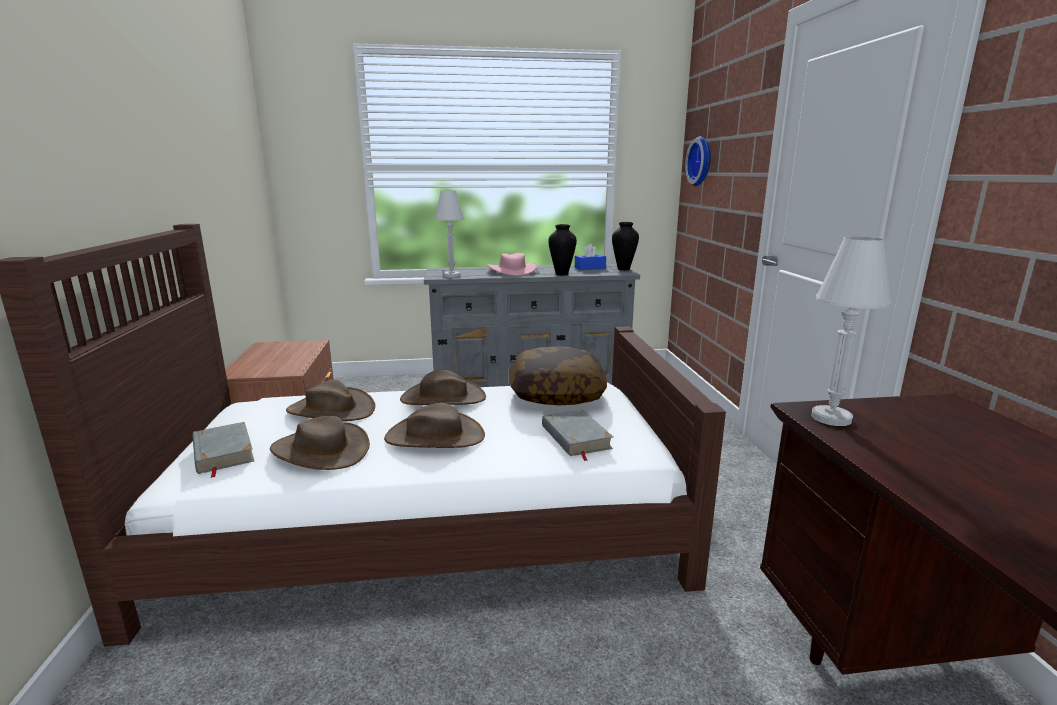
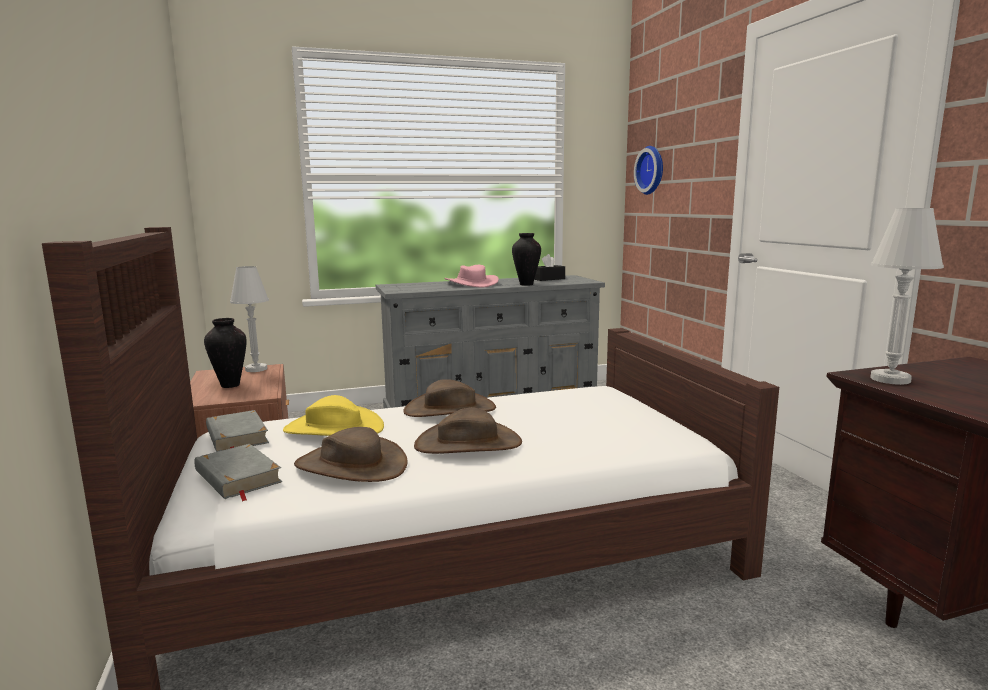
camera: 10 degrees left, 5 degrees down
(331, 410) = (333, 429): brown hat -> yellow hat
(452, 276) = (412, 289): white table lamp -> white table lamp (256, 369)
(556, 394) = (565, 398): pillow -> none
(575, 437) = (613, 433): grey book -> grey book (236, 436)
(590, 268) = (548, 279): blue tissue box -> black tissue box
(623, 269) = (583, 279): vase -> vase (229, 385)

